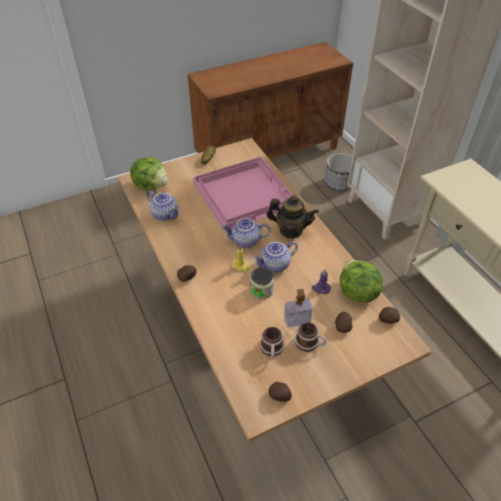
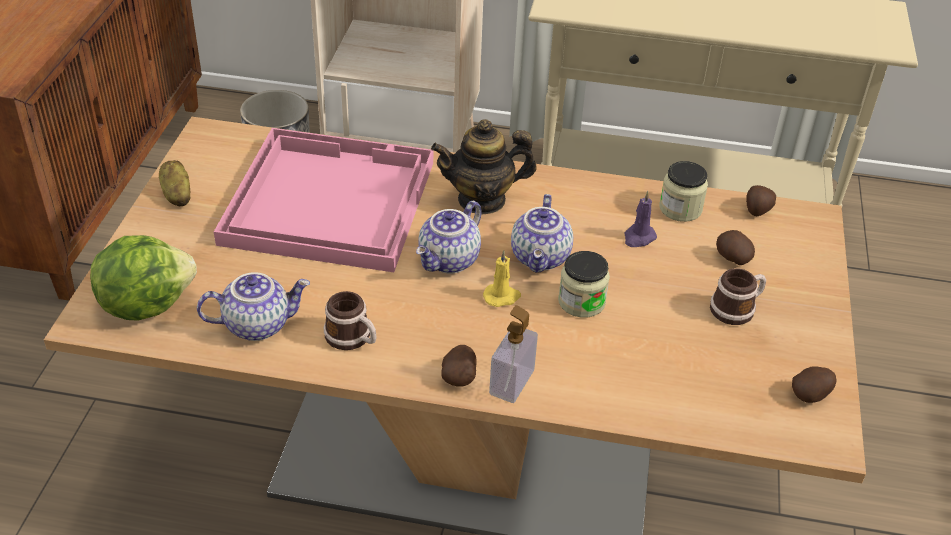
camera: 55 degrees left, 5 degrees down
(272, 350) = (716, 356): mug -> mug (353, 338)
(291, 230) = (482, 199): teapot -> teapot turned 150 degrees counterclockwise
(297, 320) = (680, 297): soap dispenser -> soap dispenser (511, 382)
(356, 292) = (680, 209): lettuce -> jar

